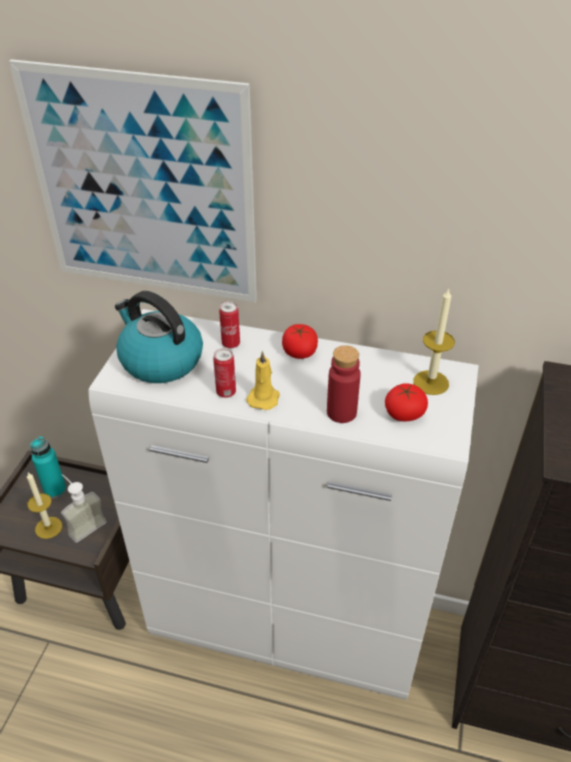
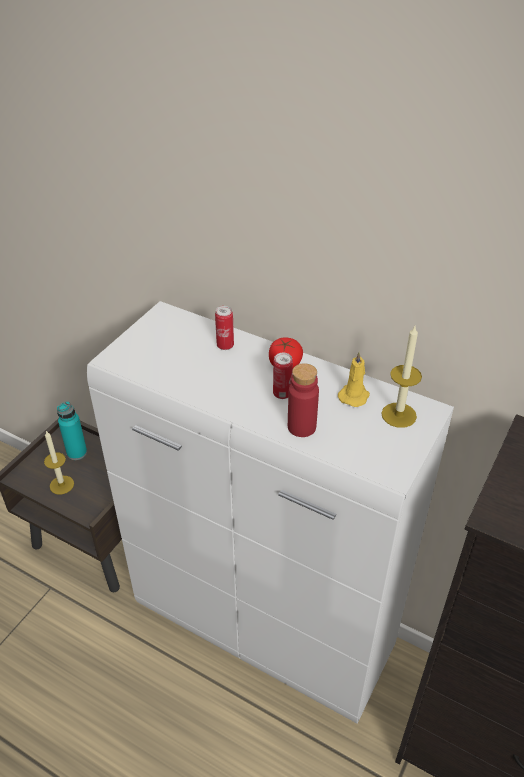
camera: 15 degrees right, 0 degrees up
(83, 524) = (92, 488): soap dispenser -> none
(143, 188) = (166, 191): picture -> none
(160, 360) = (157, 350): kettle -> none
(226, 392) = (204, 389): can -> can (282, 394)
(264, 397) = (236, 400): yellow candle -> yellow candle (354, 395)
(404, 413) = (360, 439): tomato -> none

